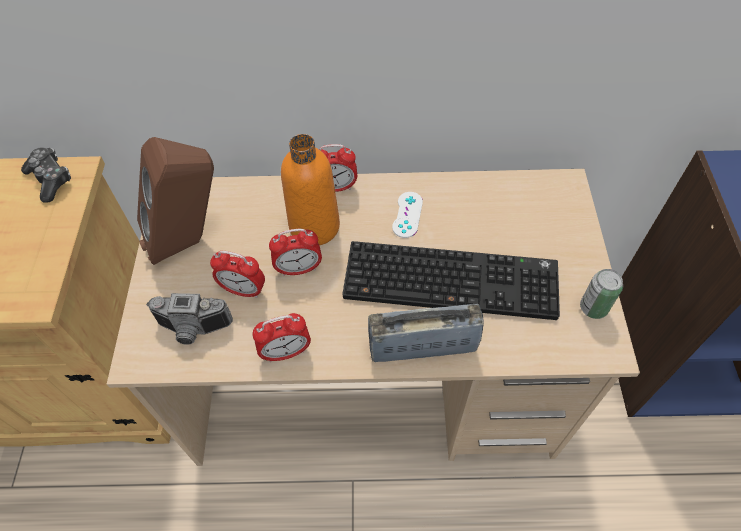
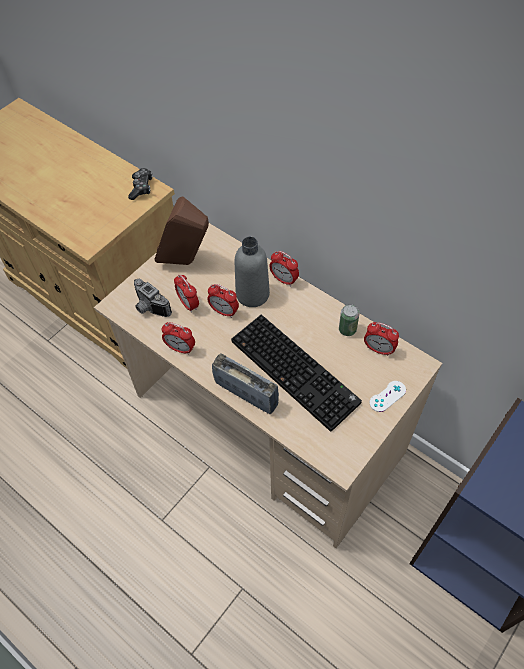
camera: 40 degrees right, 0 degrees up
(314, 226) = (252, 294): orange bottle -> grey bottle
(407, 214) = (307, 320): white game controller -> white game controller (387, 396)
(512, 196) = (378, 349): none -> alarm clock
(593, 308) = (358, 440): can -> can (347, 329)

